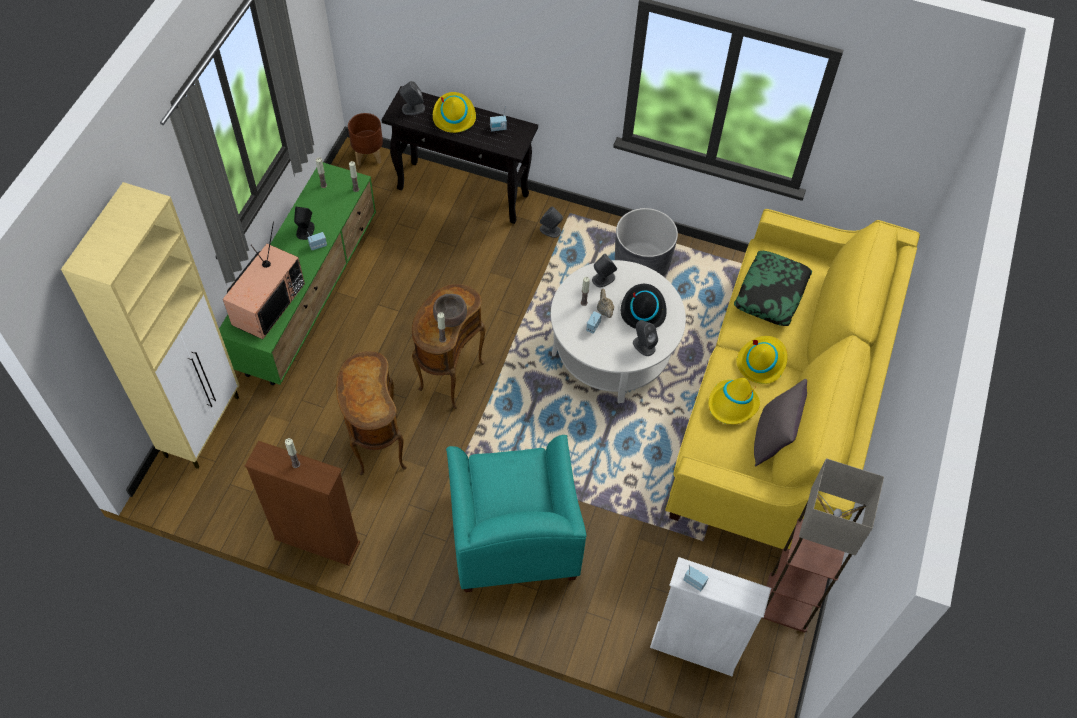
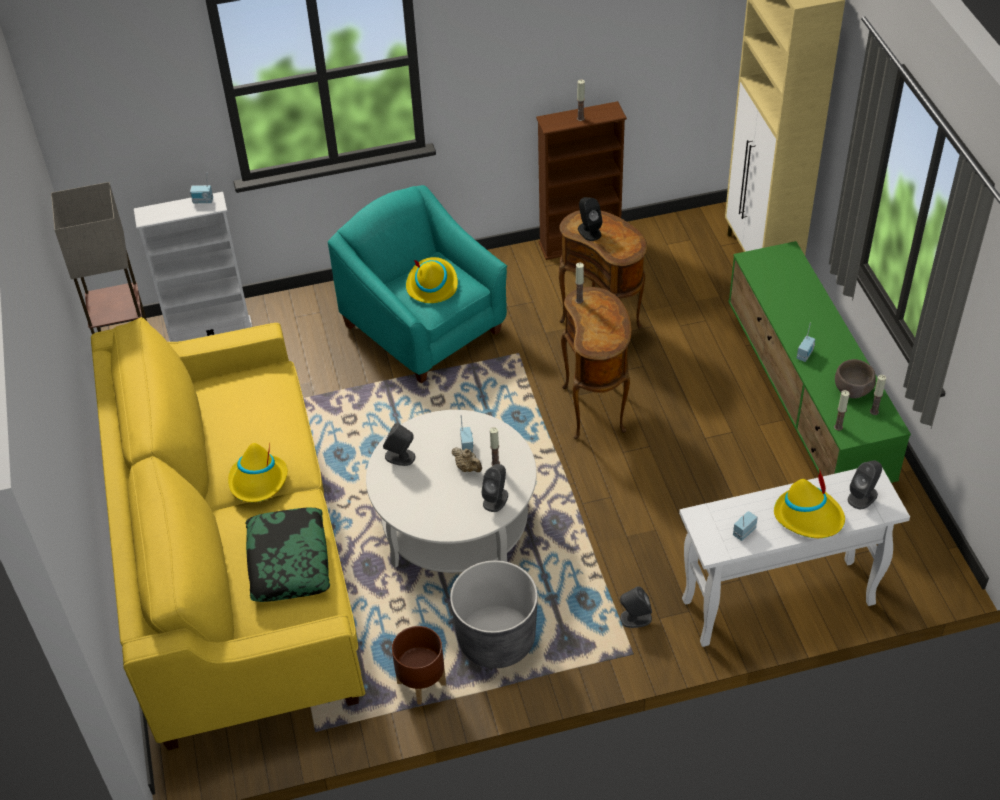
camera: 150 degrees right, 10 degrees down
(268, 303) = (785, 285): television -> none
(305, 230) = (834, 360): black speaker -> black speaker (589, 231)
(368, 155) = (930, 580): brown planter -> brown planter (422, 684)
(451, 318) = (589, 320): brown bowl -> brown bowl (852, 391)
(464, 192) = (776, 603): black console table -> white console table
(643, 310) = (427, 491): black hat -> none
(732, 405) = (265, 425): yellow hat -> yellow hat (432, 284)
(773, 439) = (207, 419): grey pillow -> none

